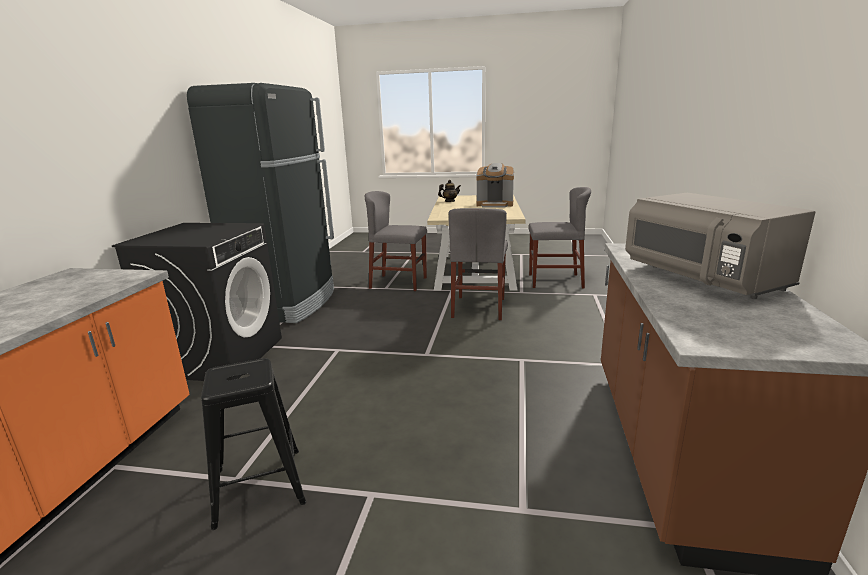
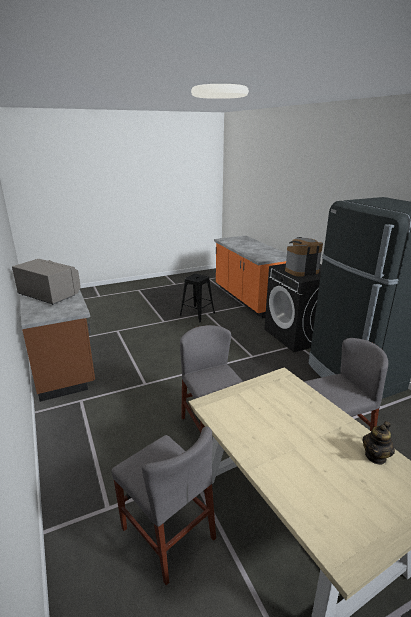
camera: 145 degrees right, 5 degrees up
(495, 205) = (281, 457): coffee machine -> coffee machine (301, 271)
(555, 281) = (168, 533): grey chair -> grey chair turned 105 degrees counterclockwise

